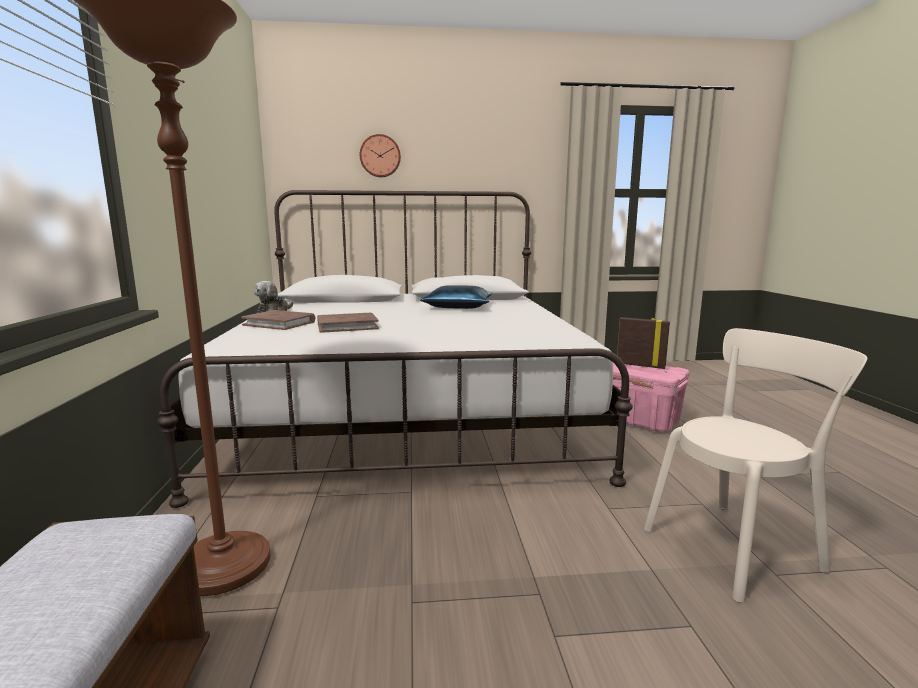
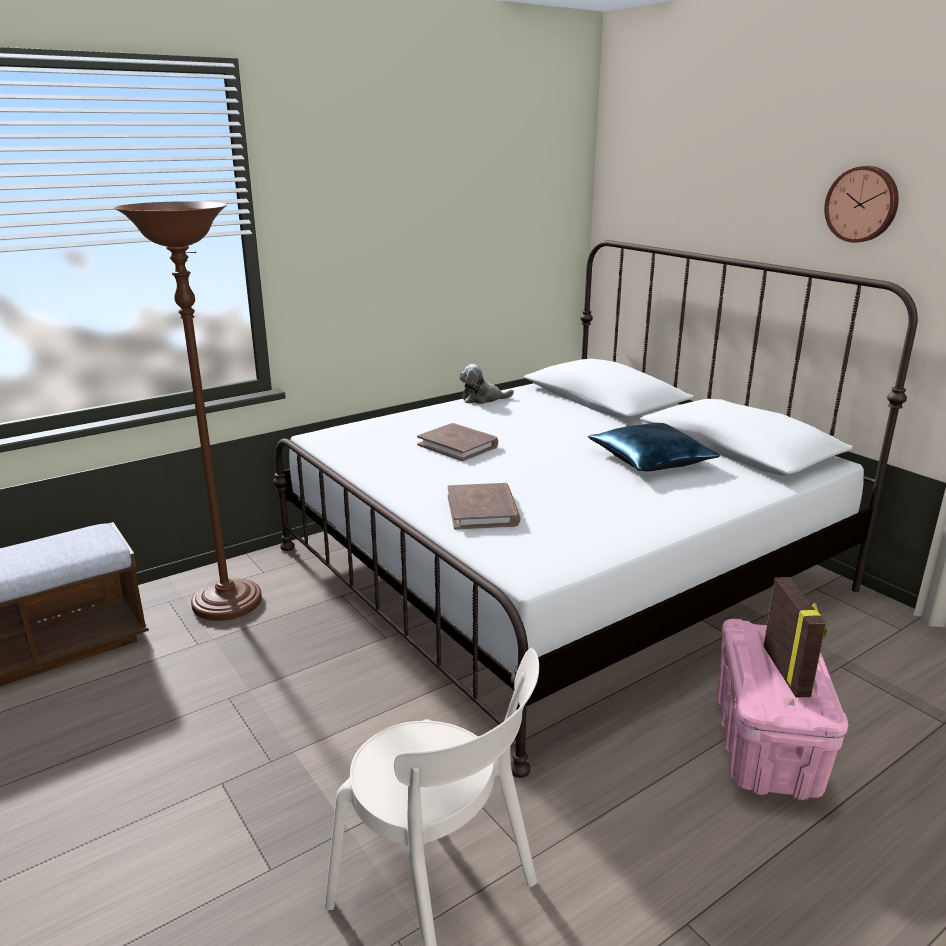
camera: 60 degrees right, 10 degrees up
(280, 323) = (434, 419): brown book -> brown book (482, 510)
(380, 156) = (712, 199): wall clock -> wall clock (862, 204)

